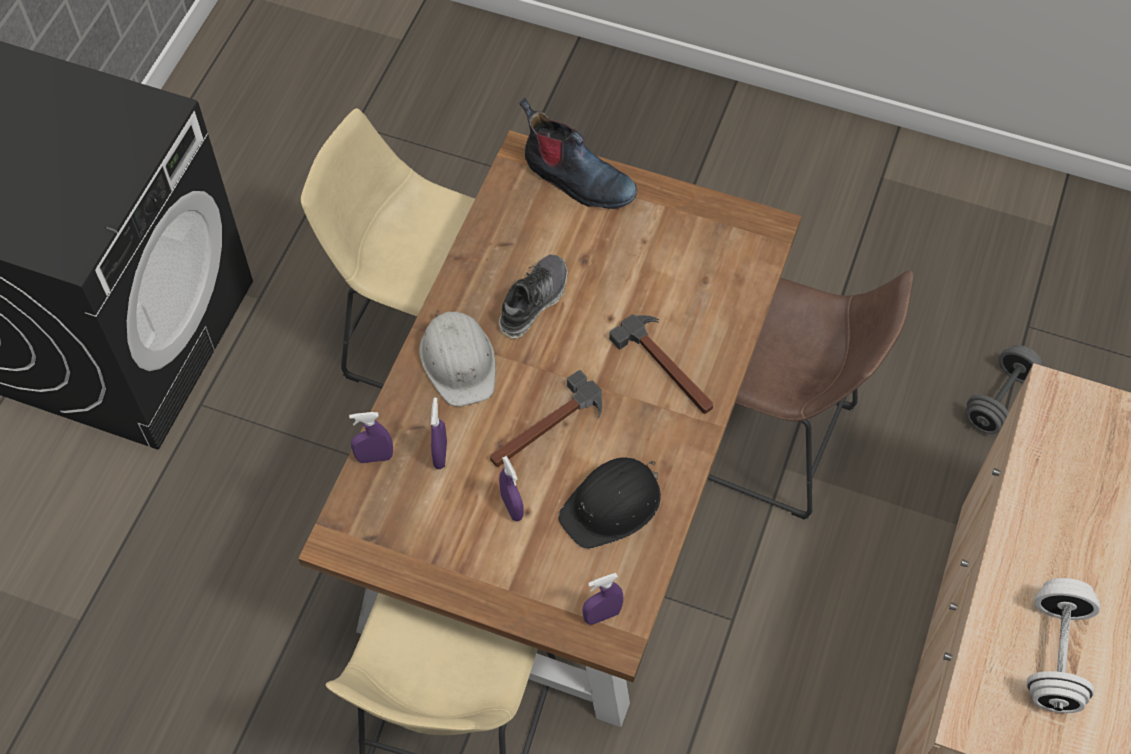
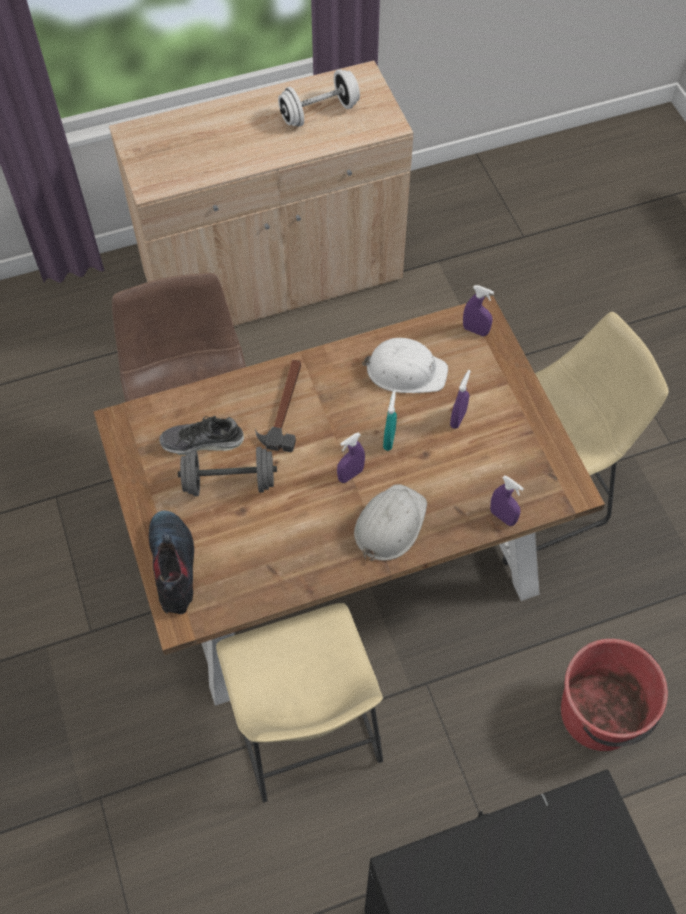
camera: 130 degrees left, 0 degrees up
(204, 582) = (600, 714): none -> red bucket
(440, 454) = (463, 482): purple spray bottle -> purple spray bottle (350, 474)
(533, 301) = (303, 516): shoe -> shoe (202, 442)
(546, 428) = (389, 439): hammer -> turquoise spray bottle
(612, 505) = (405, 370): black hard hat -> white hard hat
(999, 400) = (73, 369): grey dumbbell -> grey dumbbell (229, 482)

